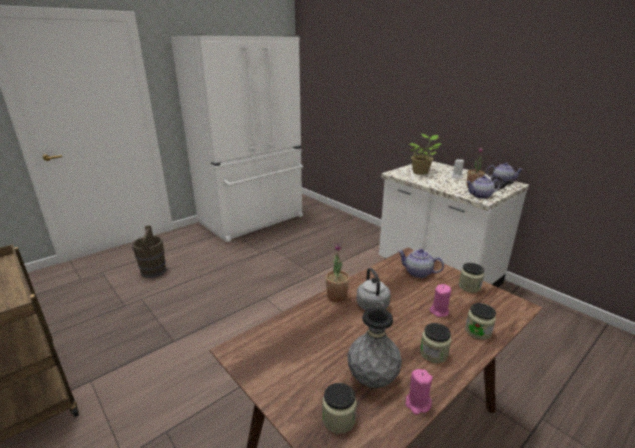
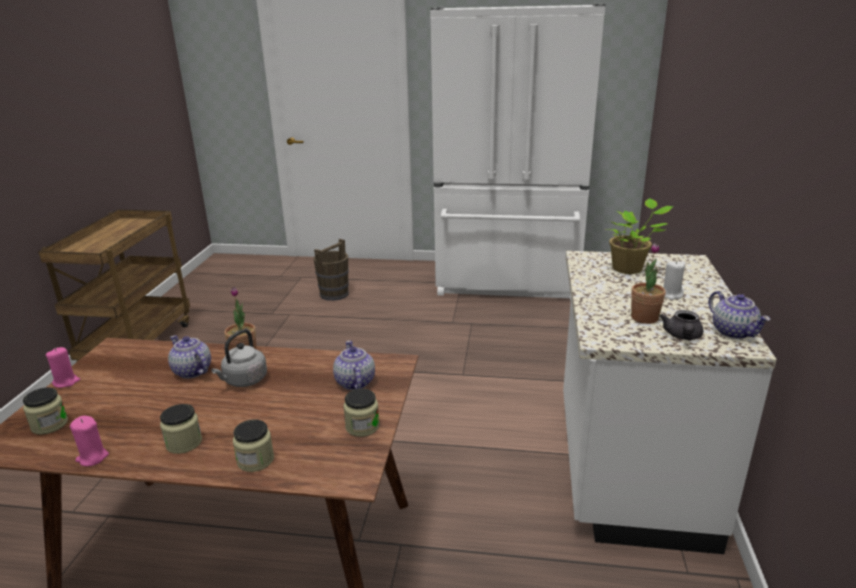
camera: 50 degrees right, 0 degrees up
(372, 379) = (114, 422): grey vase -> none
(439, 311) = (275, 422): pink candle -> pink candle (66, 382)
(481, 196) = (611, 333): teapot -> teapot (191, 371)

